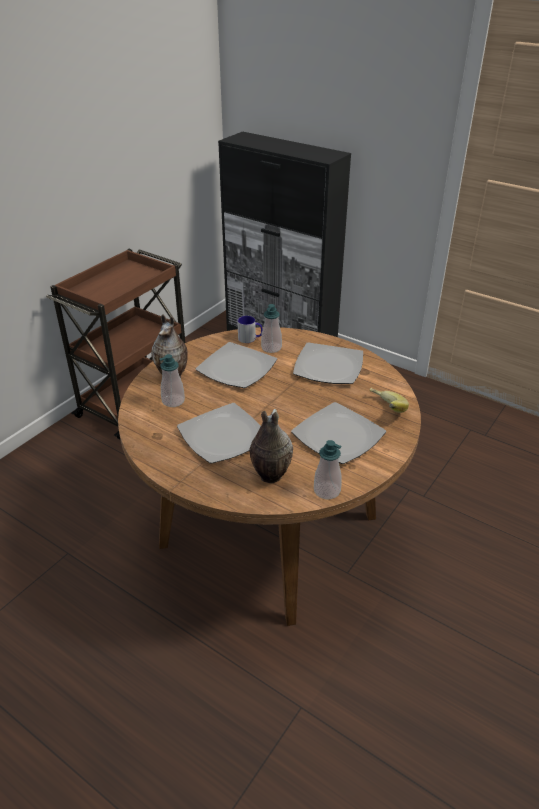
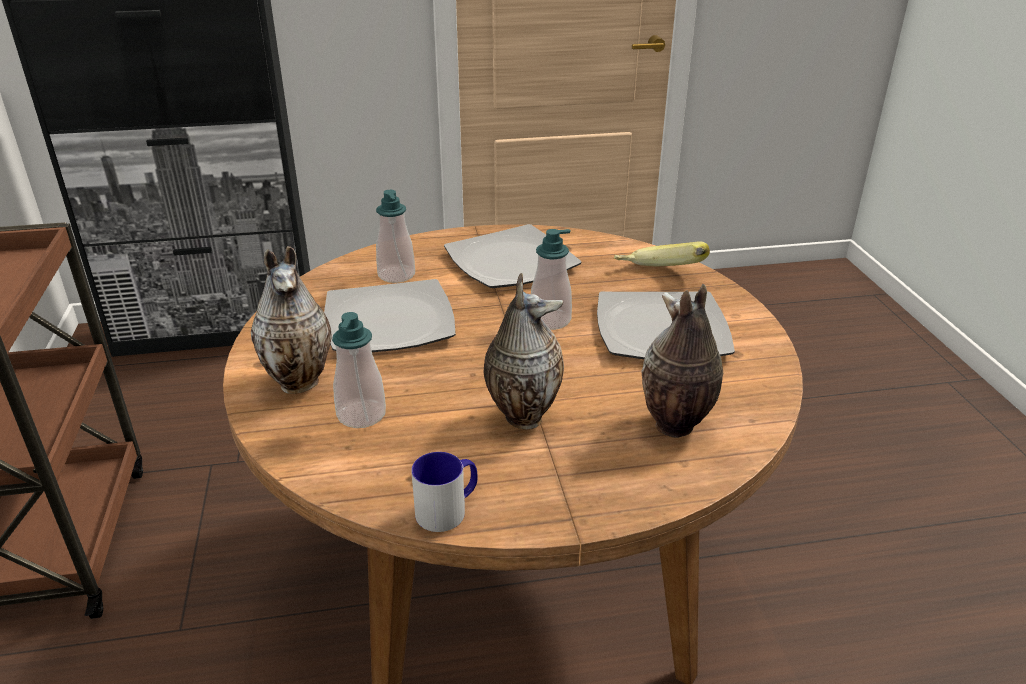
camera: 45 degrees left, 5 degrees down
(223, 435) = (522, 415): plate -> vase
(250, 338) = (345, 277): mug -> mug (448, 509)
(327, 491) = (763, 397): soap dispenser -> soap dispenser (550, 320)

